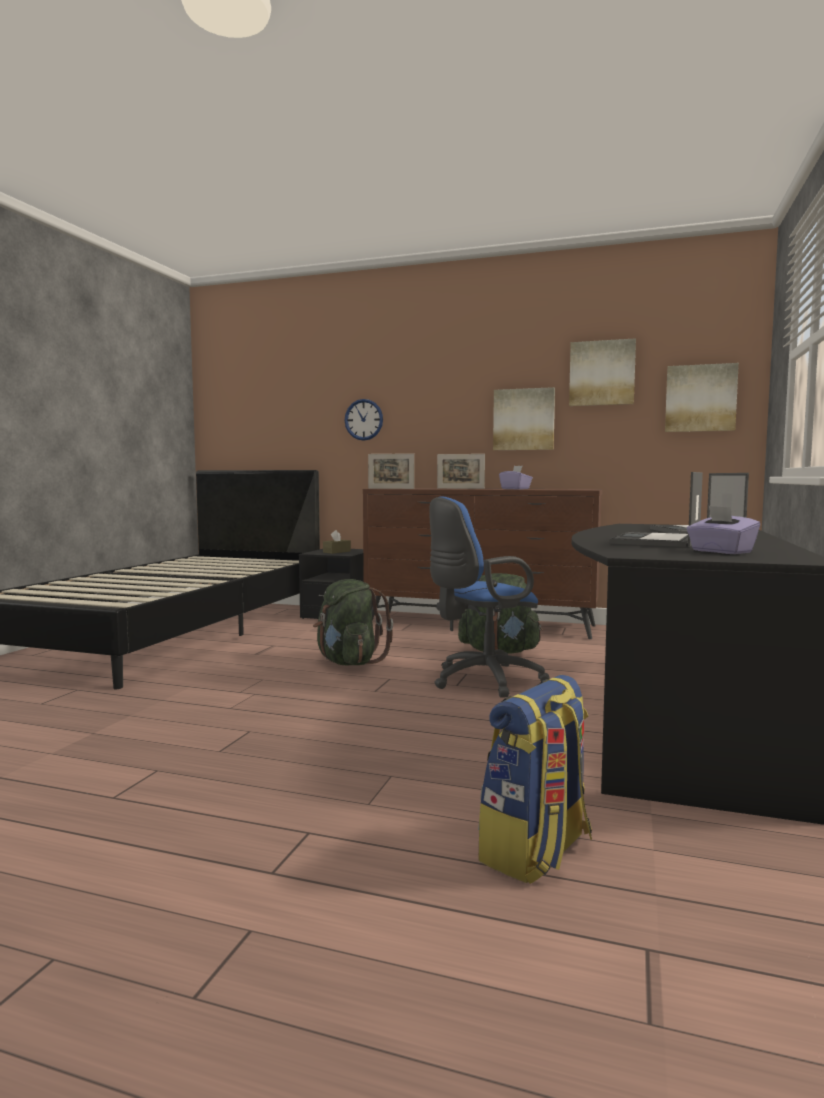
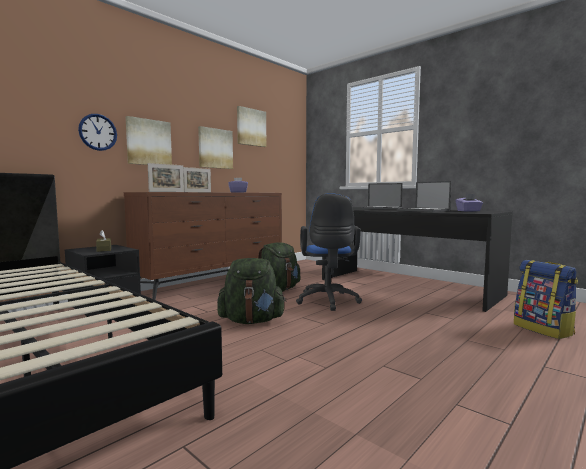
camera: 65 degrees left, 0 degrees up
(700, 398) = (287, 148): picture -> picture (148, 142)

